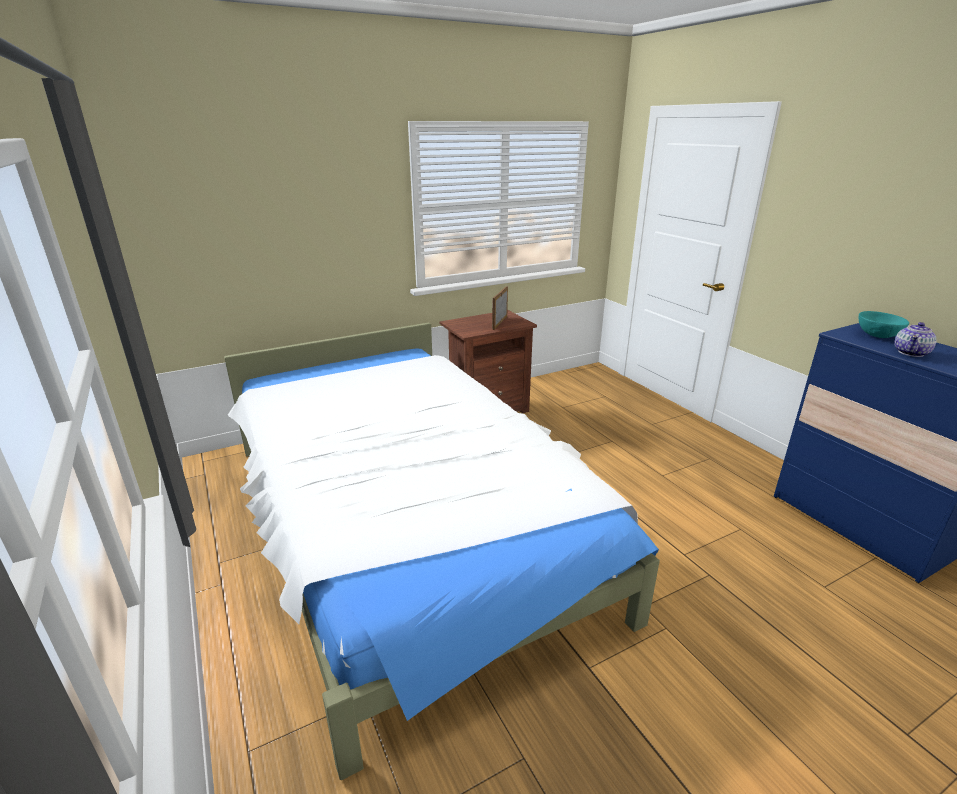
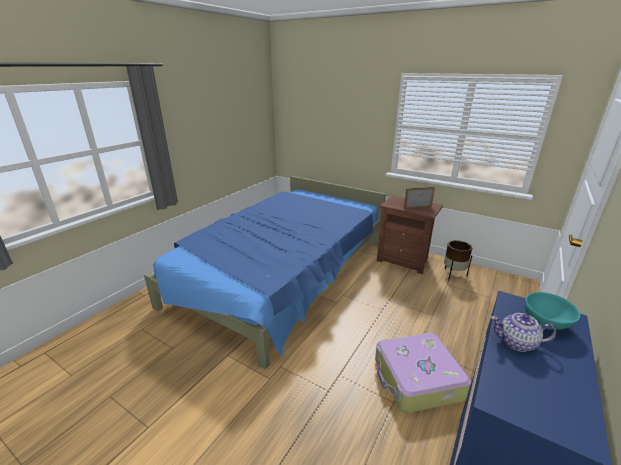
camera: 60 degrees right, 0 degrees up
(406, 524) = (282, 273): white bed -> blue bed
(548, 395) = (453, 275): none -> brown planter
(711, 498) = (416, 379): none -> suitcase

